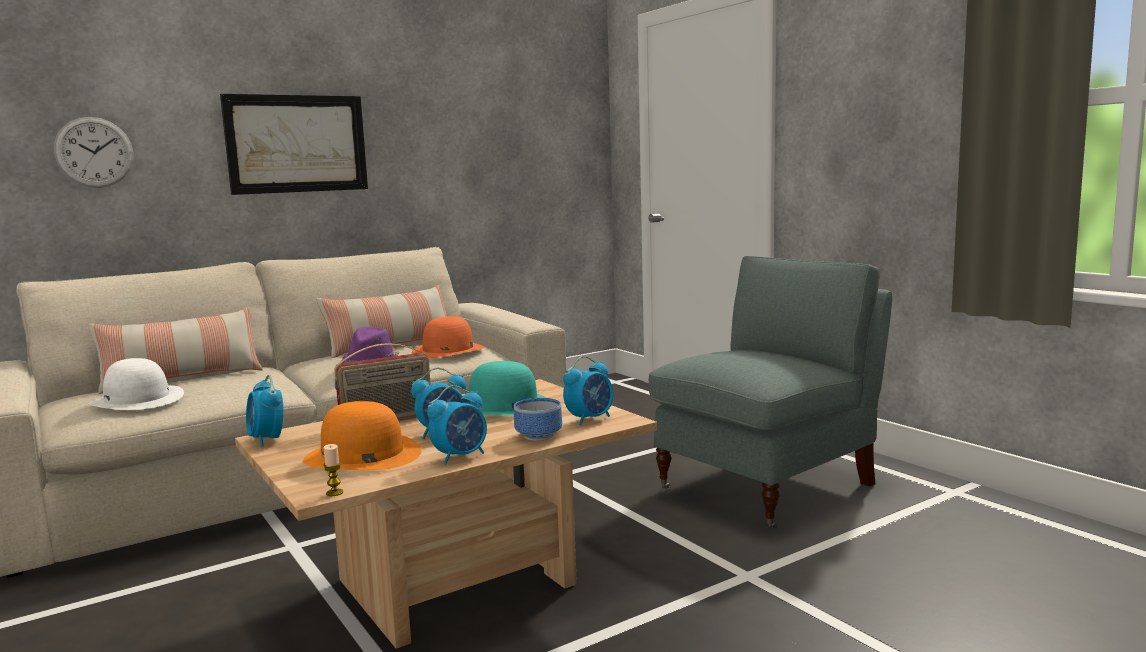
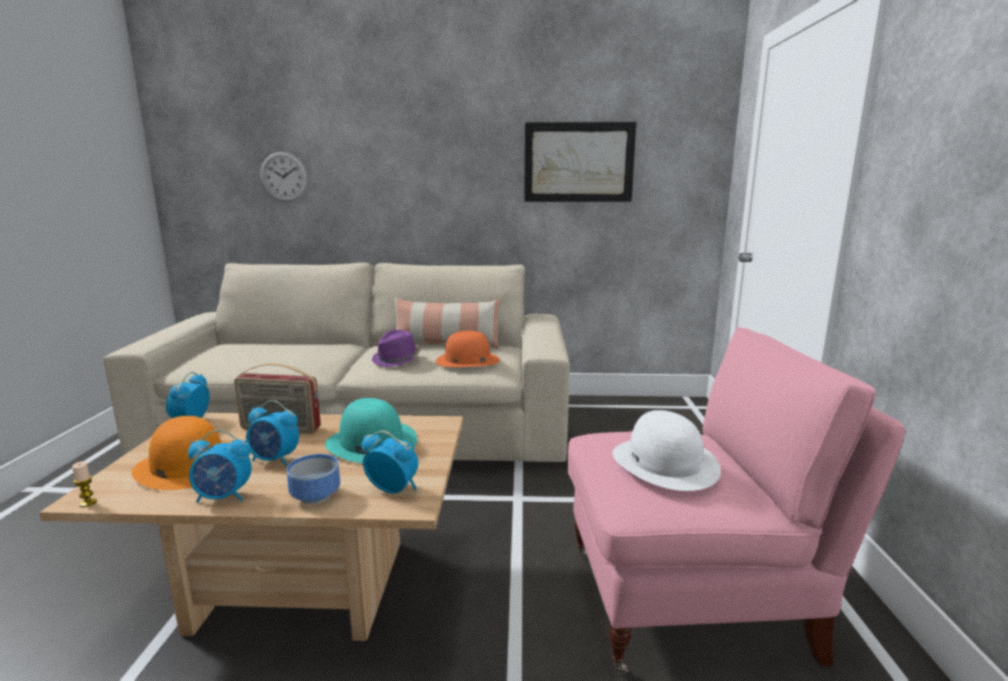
camera: 35 degrees right, 5 degrees up
(137, 400) = (231, 357): white hat -> white hat (665, 462)
(182, 378) = (291, 344): pillow -> none
(297, 144) = (421, 172): picture -> picture (578, 162)
(590, 419) = (393, 489): alarm clock -> alarm clock turned 150 degrees counterclockwise
(768, 486) = (690, 602): grey armchair -> pink armchair

